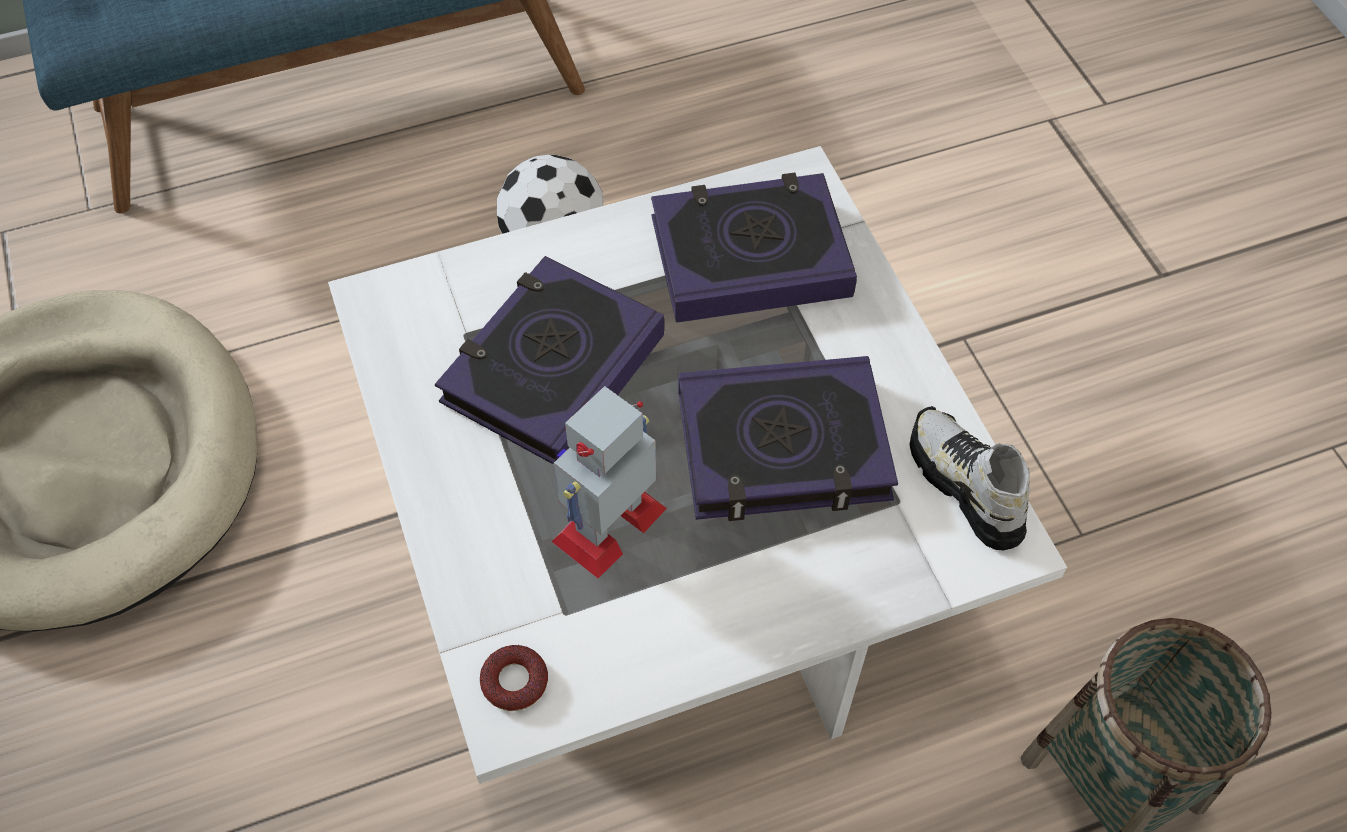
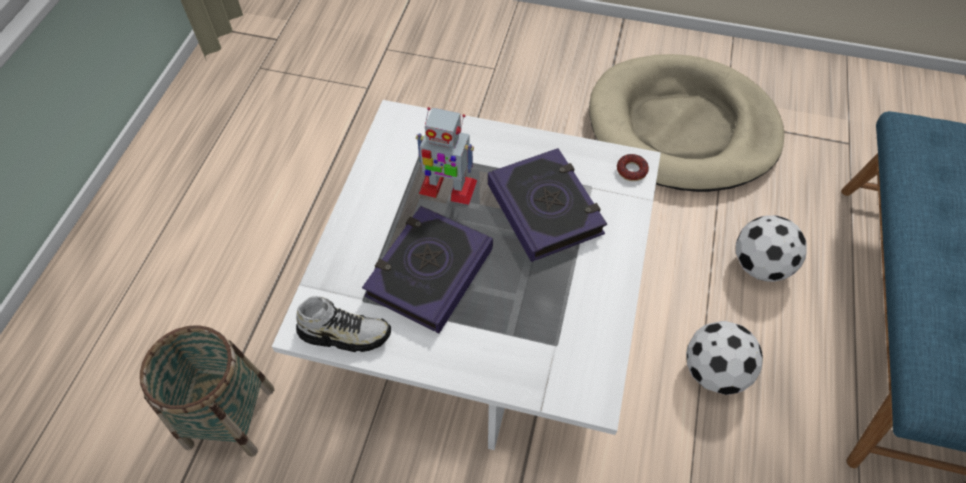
camera: 125 degrees right, 0 degrees up
(337, 256) = (760, 265): none -> football
(514, 681) = (406, 125): donut -> donut (631, 170)
(609, 523) = (447, 187): toy robot -> toy robot turned 120 degrees clockwise
(750, 256) = (555, 333): book -> none

